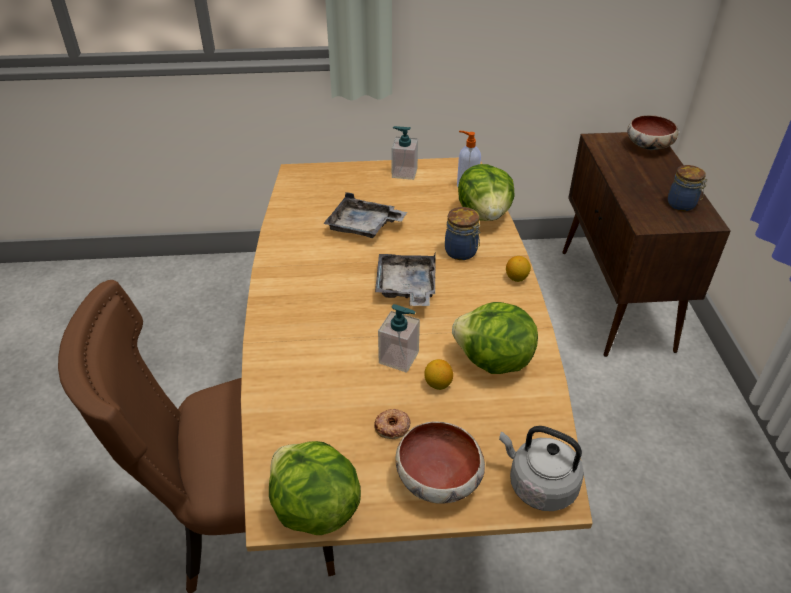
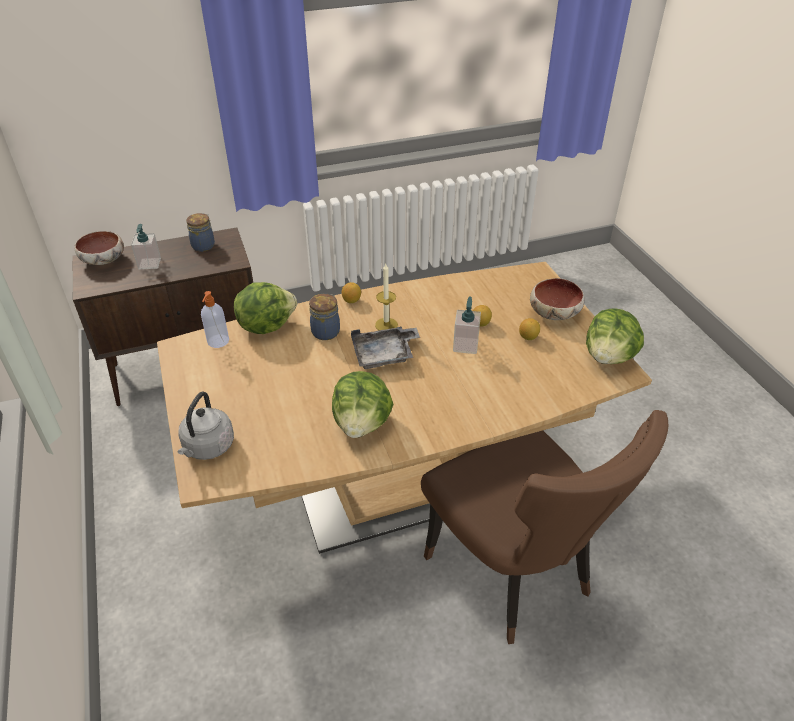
camera: 105 degrees left, 0 degrees up
(363, 226) = (303, 398): grey tray -> none
(392, 427) = (528, 337): donut -> lemon
(404, 173) = (195, 388): soap dispenser -> soap dispenser (149, 263)
(460, 298) = (386, 325): none -> candle
(493, 361) = (447, 303): lettuce -> lettuce (362, 424)
(538, 485) = (534, 278): grey kettle -> grey kettle (207, 448)

